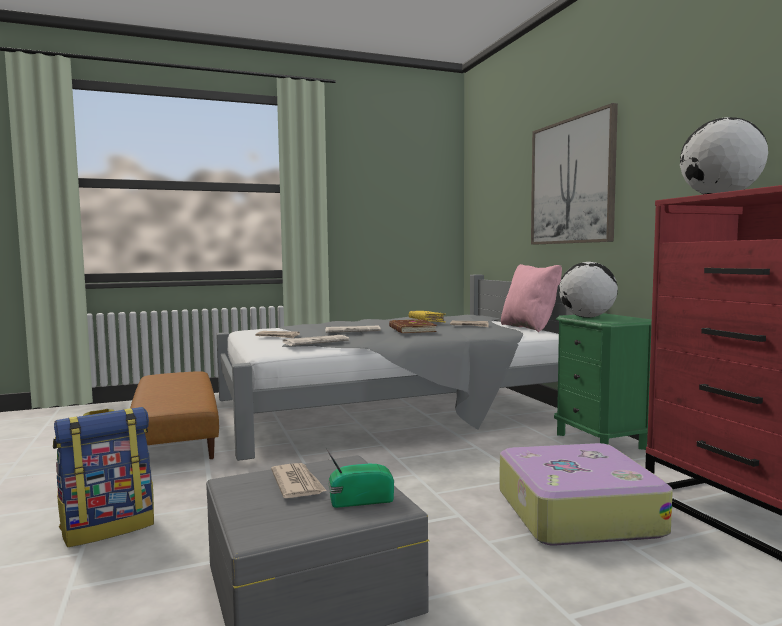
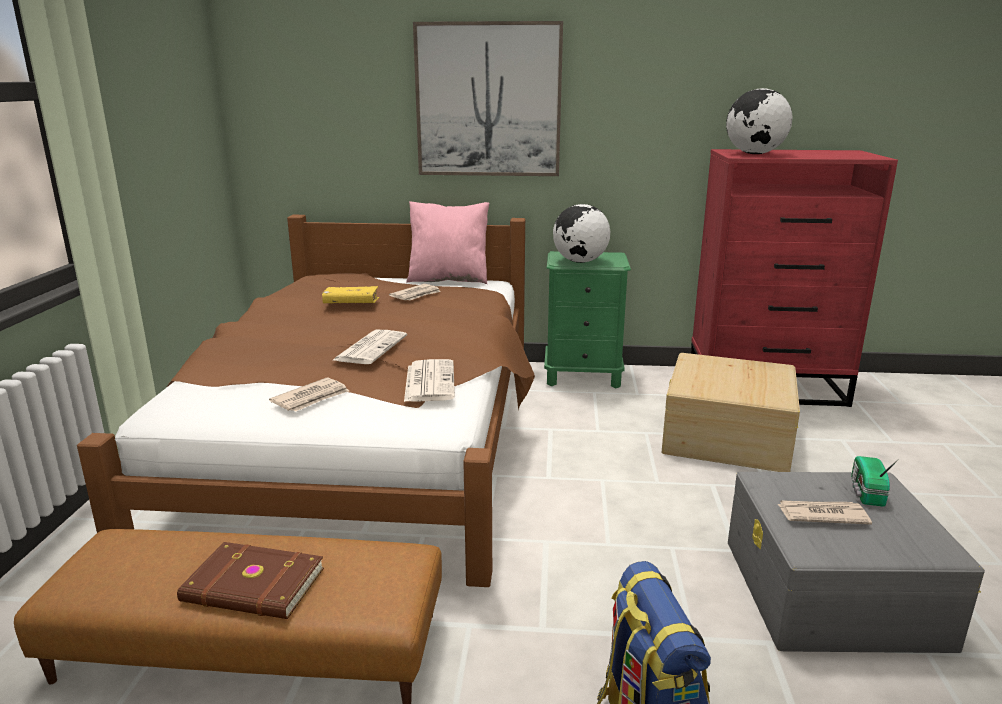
camera: 65 degrees left, 15 degrees up
(388, 411) = (368, 441): grey bed -> brown bed
(411, 329) = (419, 322): brown book -> brown book (253, 587)
(575, 512) = (726, 436): suitcase -> beige storage box

